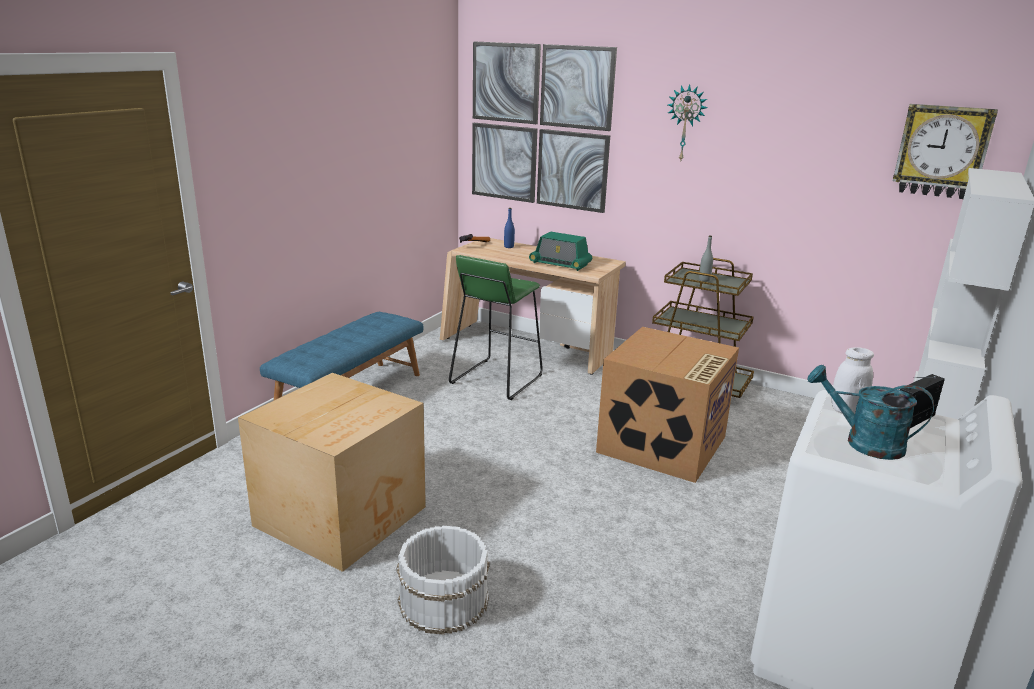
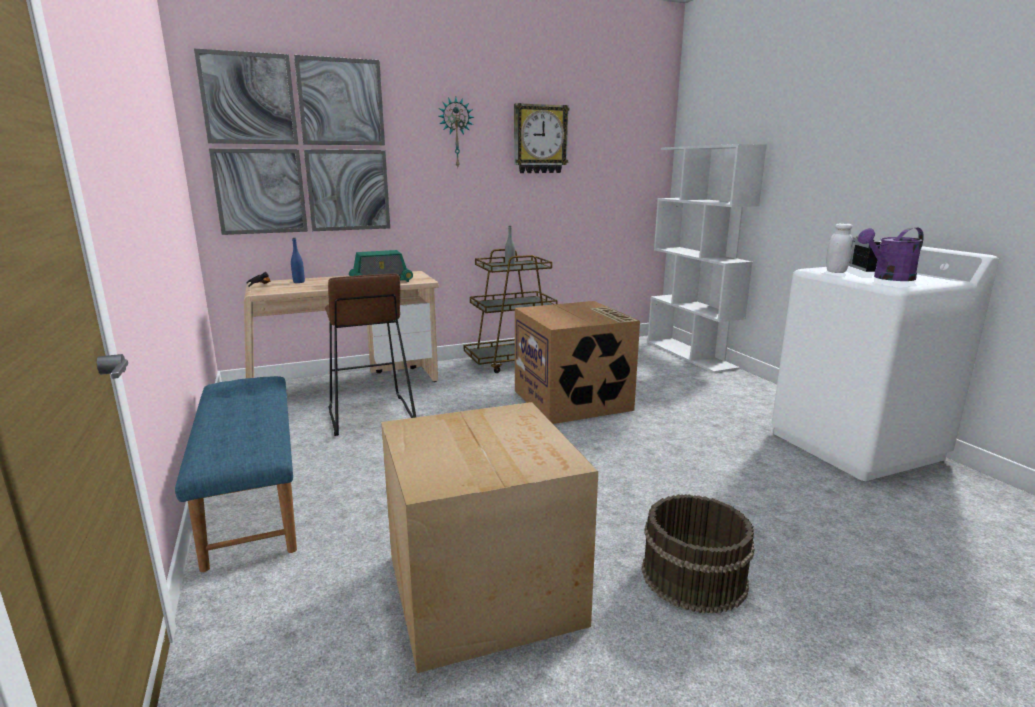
camera: 50 degrees left, 5 degrees down
(442, 600) = (692, 577): white bucket -> brown bucket
(496, 379) = (370, 415): green stool -> brown stool
(863, 443) = (888, 278): turquoise watering can -> purple watering can
(941, 151) = (632, 141): wall clock -> wall clock (540, 139)

